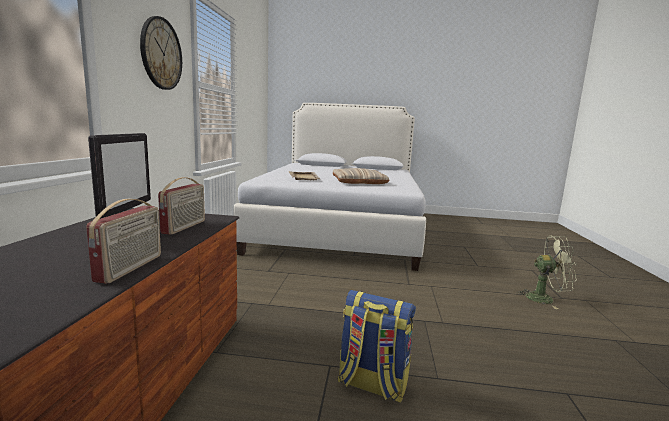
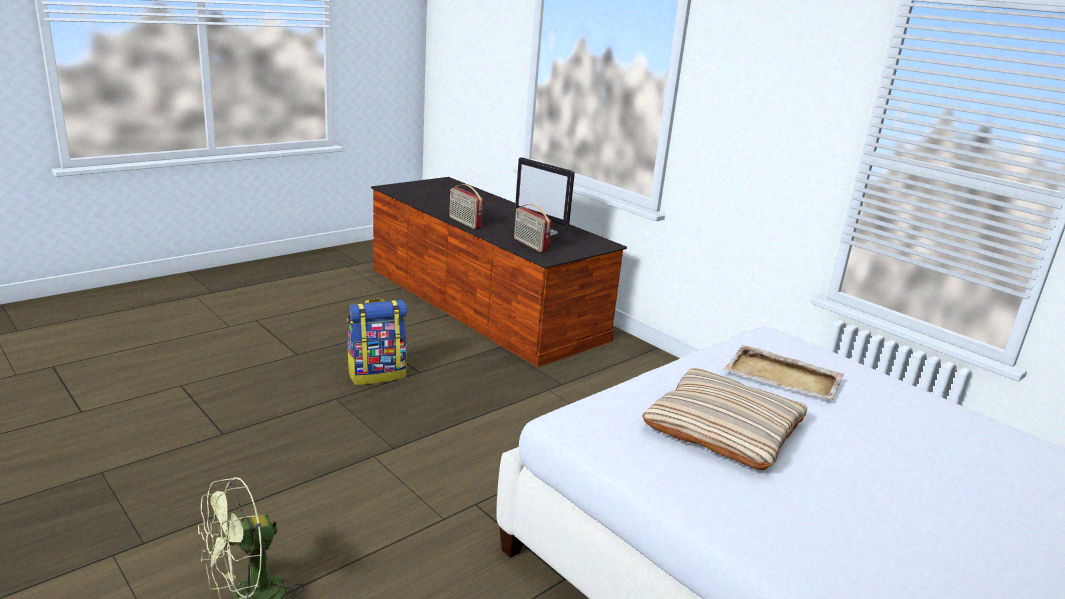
camera: 130 degrees right, 10 degrees up
(161, 54) = (779, 105): wall clock -> none

